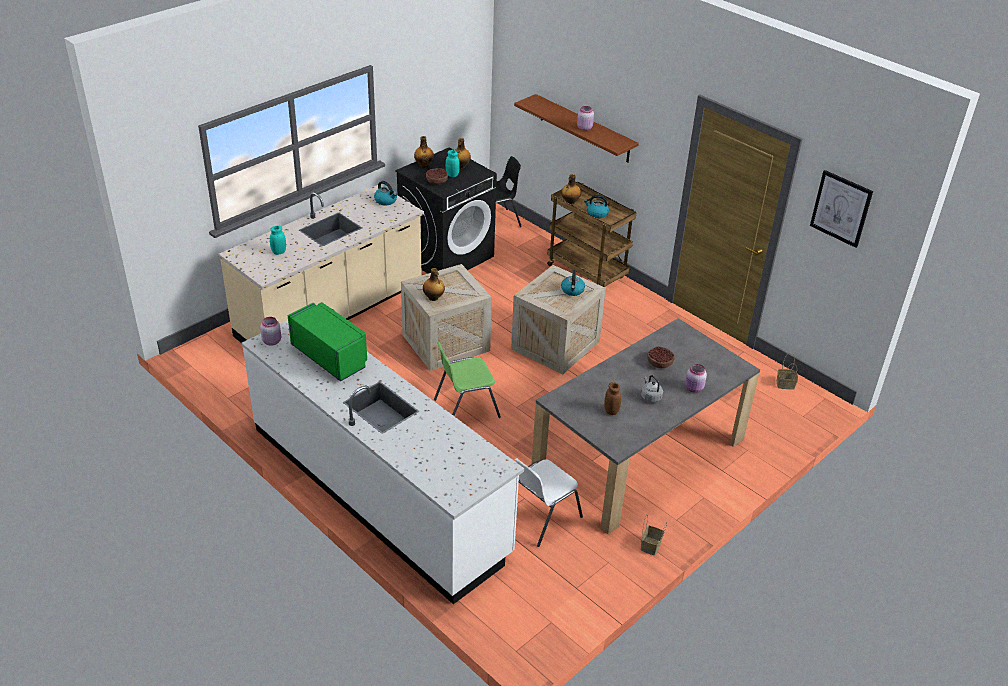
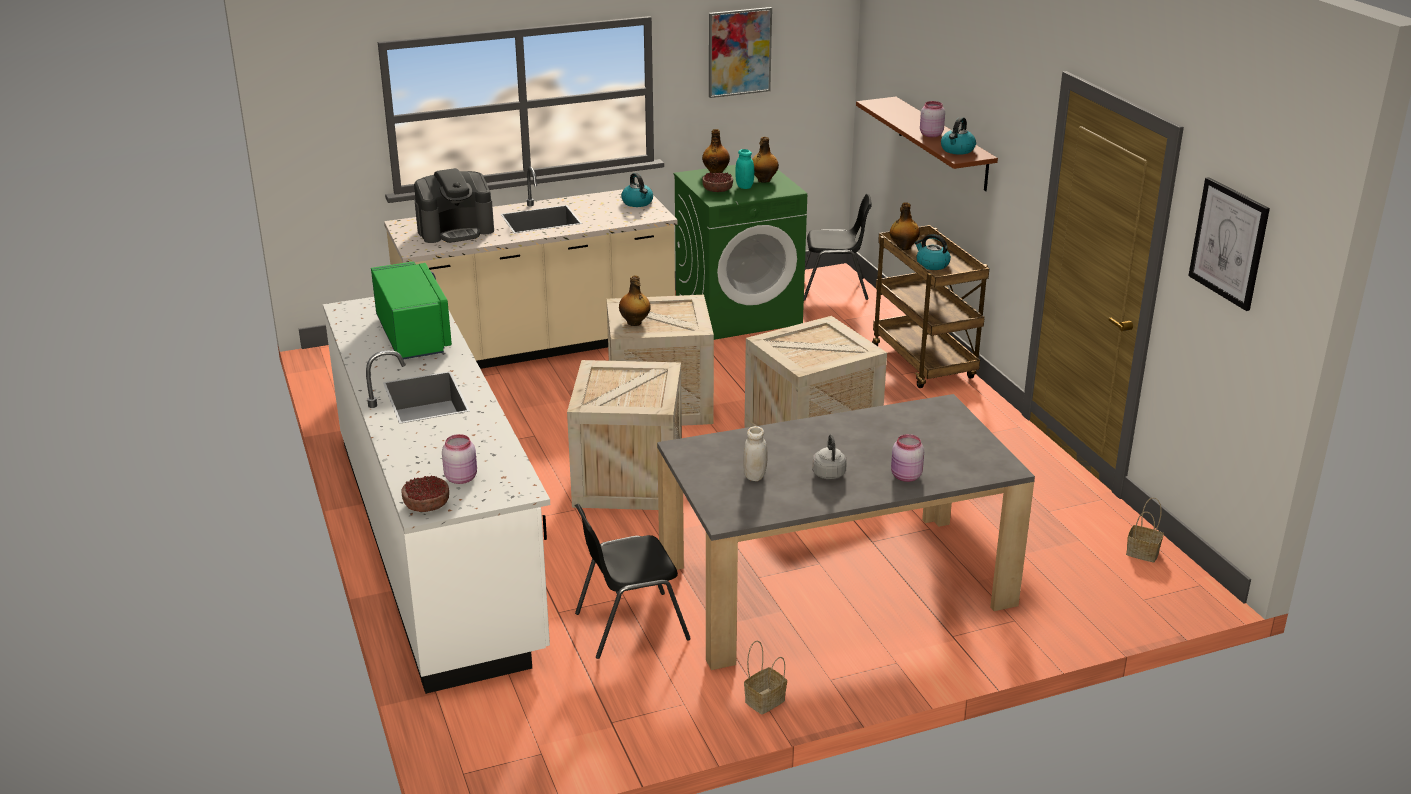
camera: 25 degrees right, 10 degrees down
(272, 341) = (359, 309): pink jar -> pink jar (461, 478)
(279, 252) = (456, 230): turquoise jar -> coffee machine
(425, 76) = (739, 52): none -> picture
(446, 255) = (739, 313): black washing machine -> green washing machine
(465, 408) = (627, 479): green chair -> crate
(541, 517) = (629, 626): white chair -> black chair
(572, 290) = (835, 347): kettle -> kettle (957, 150)
(611, 411) = (755, 476): brown jar -> white jar
(659, 362) = (878, 437): bowl -> bowl (427, 504)

